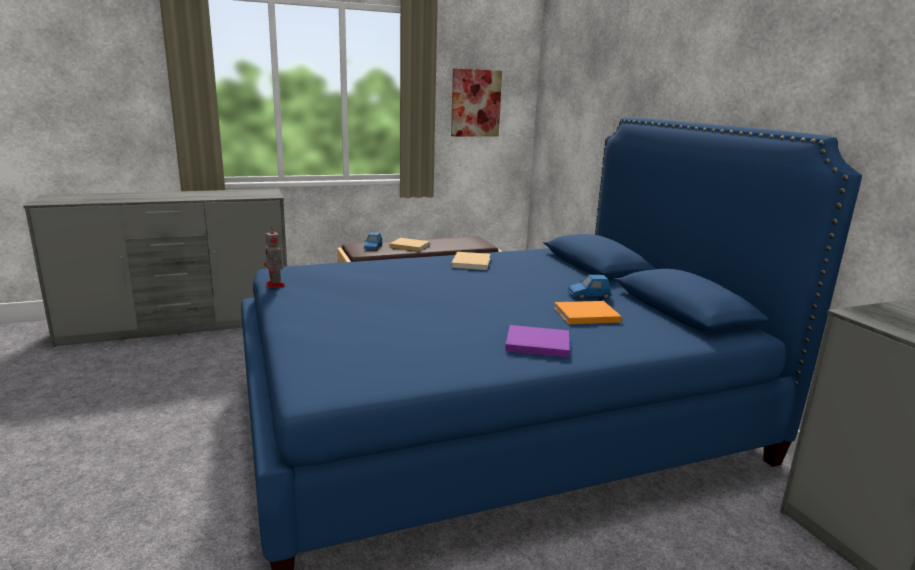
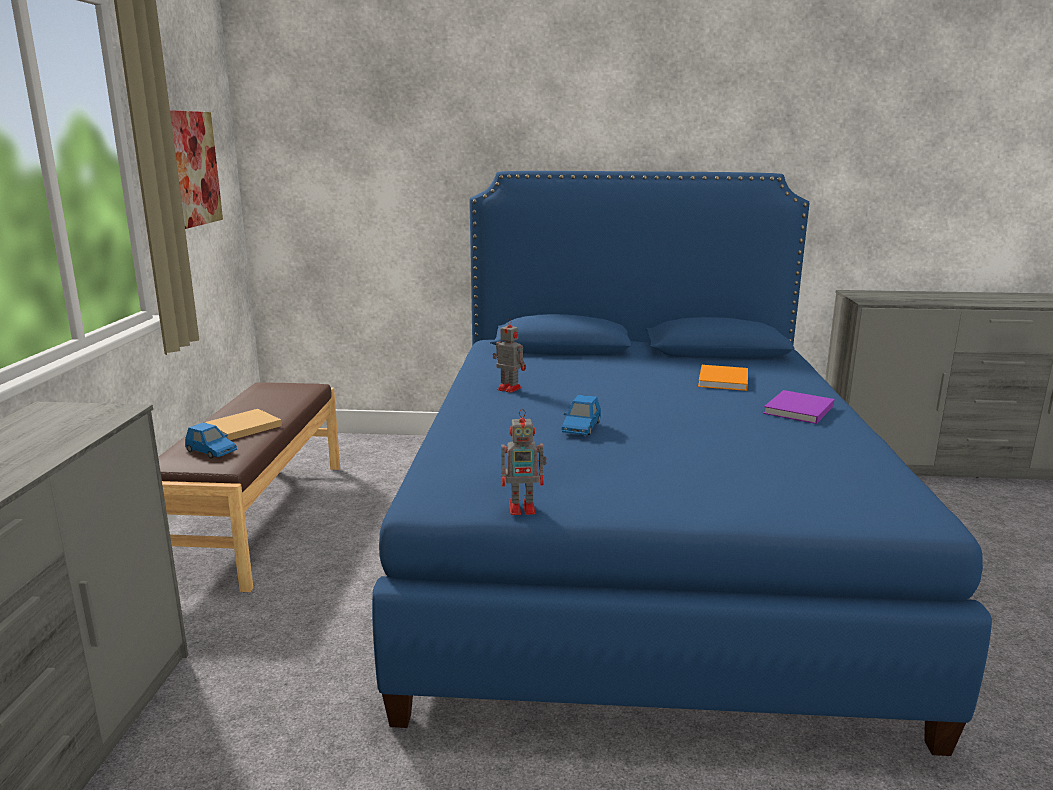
camera: 65 degrees left, 0 degrees up
(471, 262) = (508, 388): beige book -> toy robot
(588, 295) = (665, 368): blue toy car -> blue toy car (581, 428)

